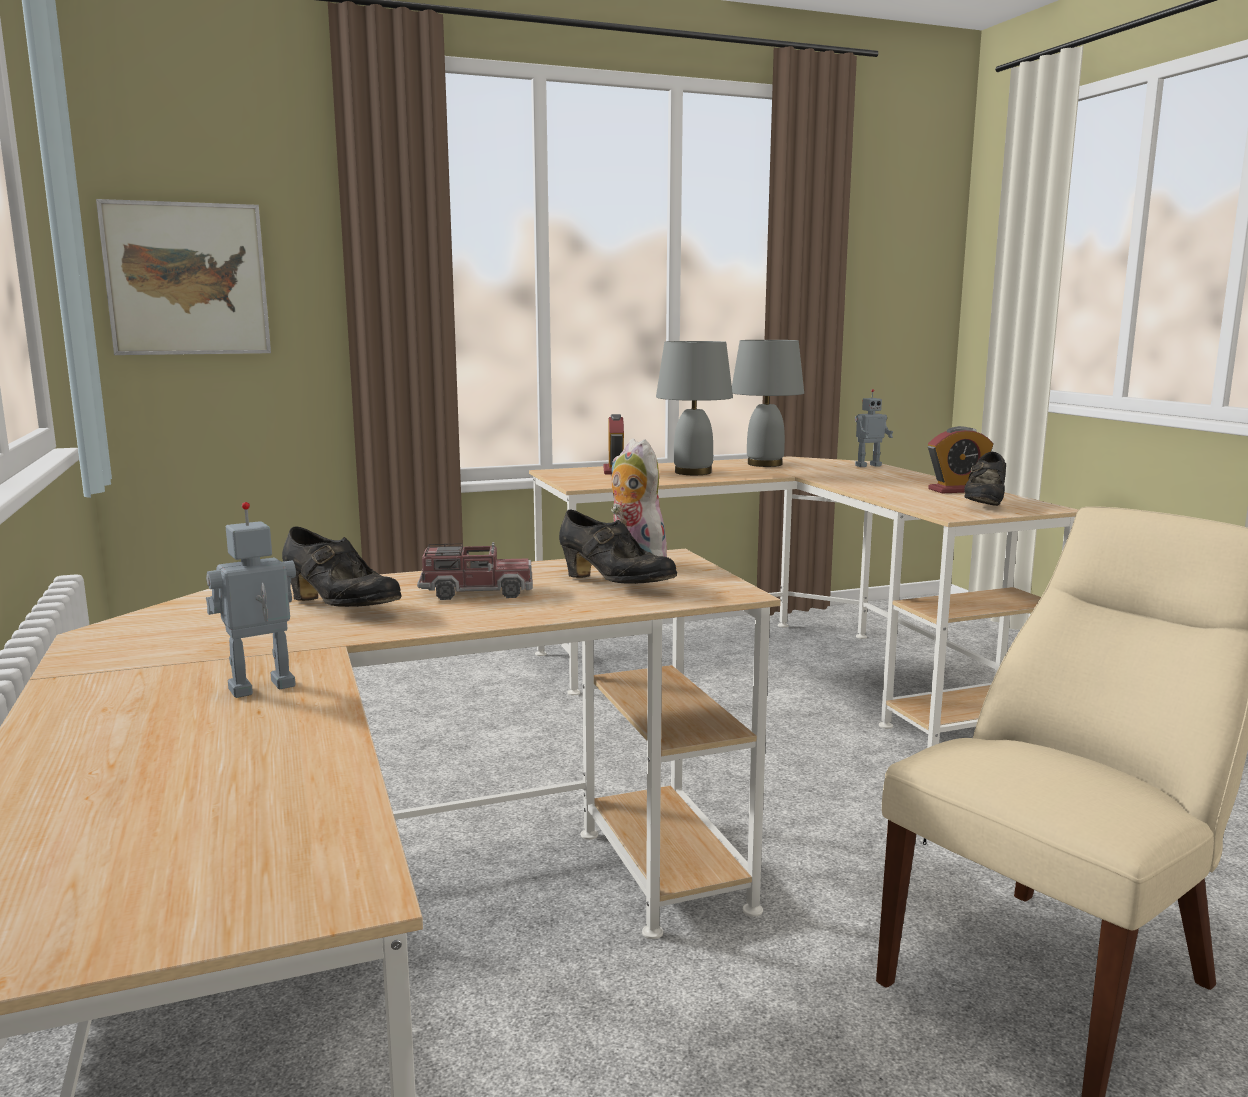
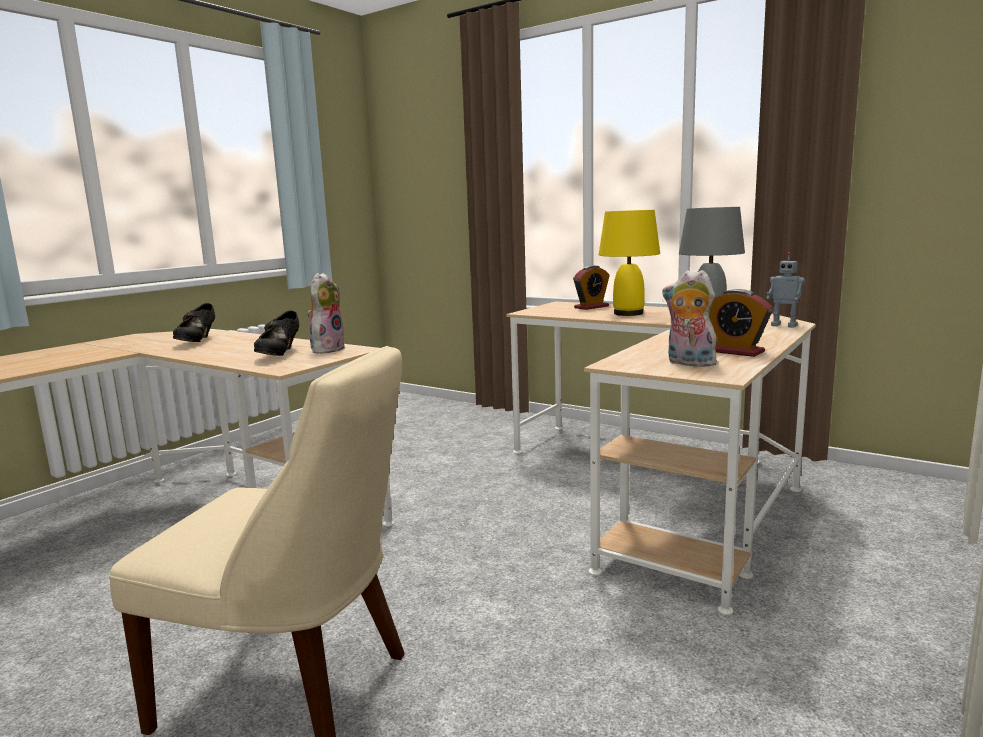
camera: 55 degrees right, 0 degrees up
(187, 279) = (412, 183): picture -> none
(262, 689) = (74, 357): toy robot -> none
(476, 592) = (240, 346): toy truck -> none
(692, 472) = (627, 313): grey table lamp -> yellow table lamp
(984, 504) = (688, 363): black shoe -> plush toy

